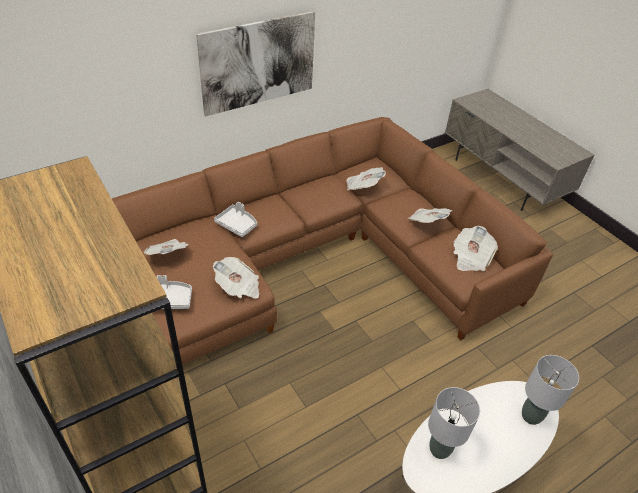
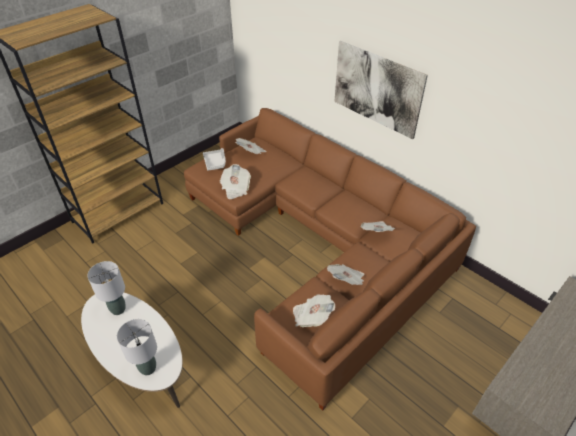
camera: 80 degrees right, 0 degrees up
(237, 224) = (293, 174): grey tray -> none

